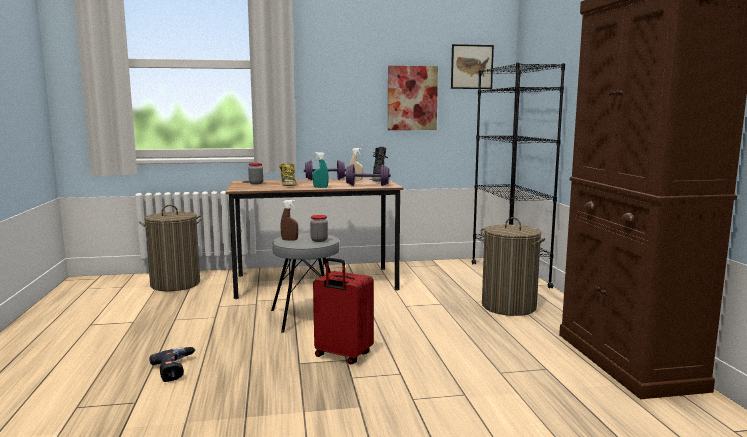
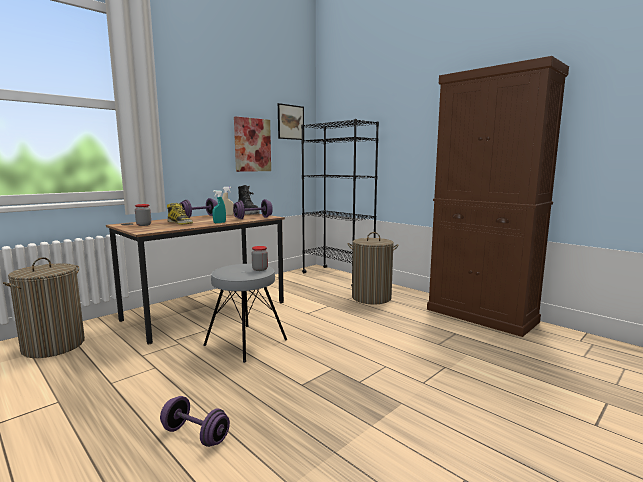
camera: 35 degrees left, 0 degrees up
(176, 370) = (195, 435): power drill -> purple dumbbell
(289, 240) = (233, 273): brown spray bottle -> none
(342, 356) = (325, 366): red suitcase -> none

